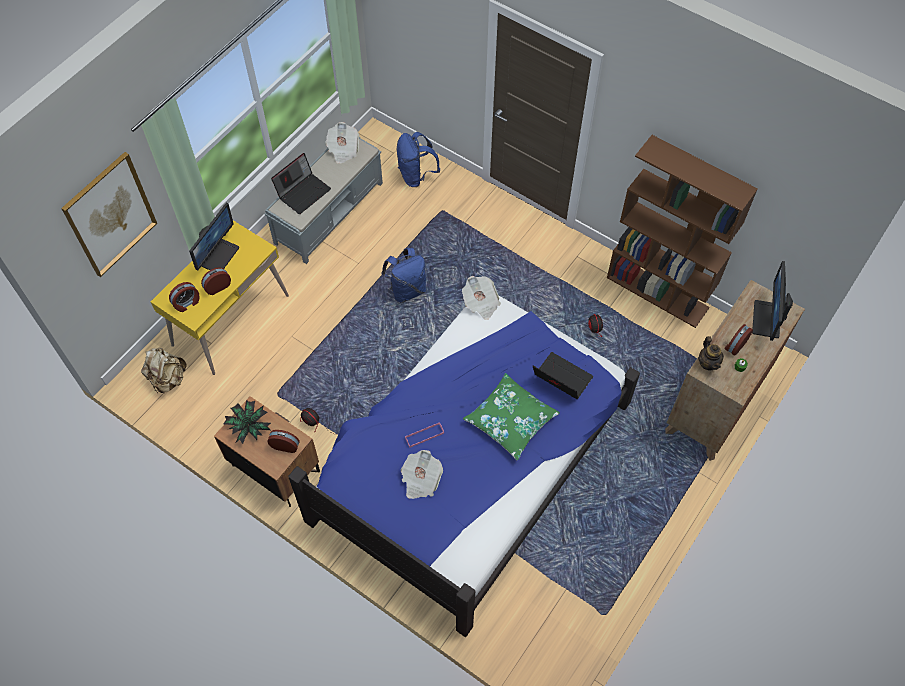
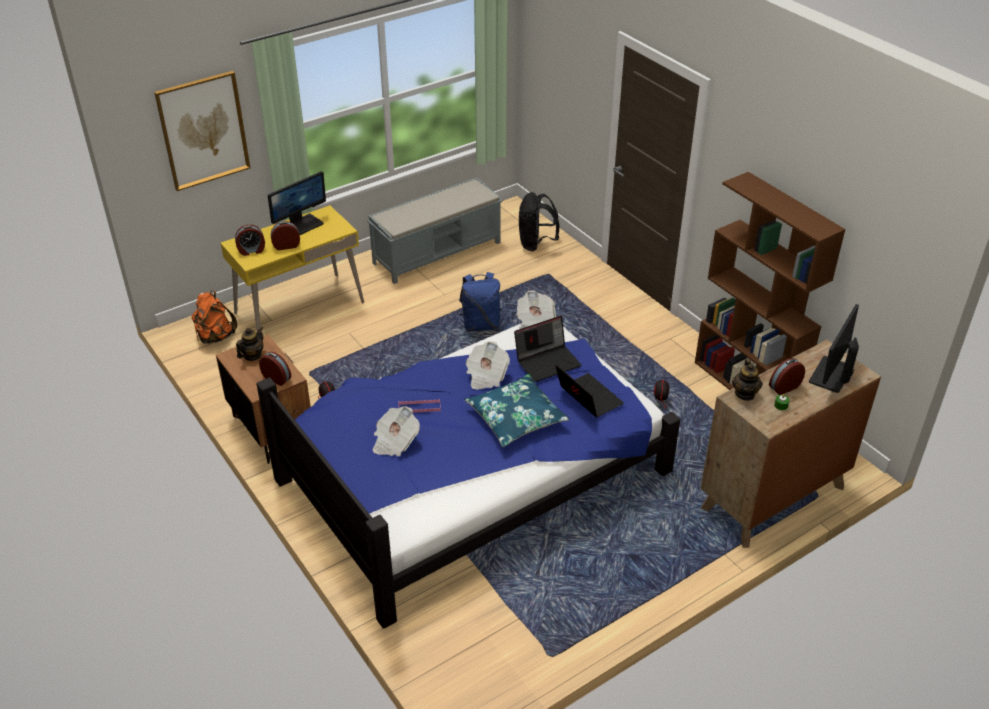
camera: 20 degrees right, 20 degrees down
(167, 379) = (215, 337): beige backpack -> orange backpack
(249, 426) = (252, 355): potted plant -> teapot
(303, 192) = (411, 210): laptop -> laptop (548, 361)
(343, 150) = (465, 190): newspaper -> newspaper (486, 376)
(416, 176) = (536, 244): blue backpack -> black backpack
(510, 420) = (516, 418): green pillow -> blue pillow

